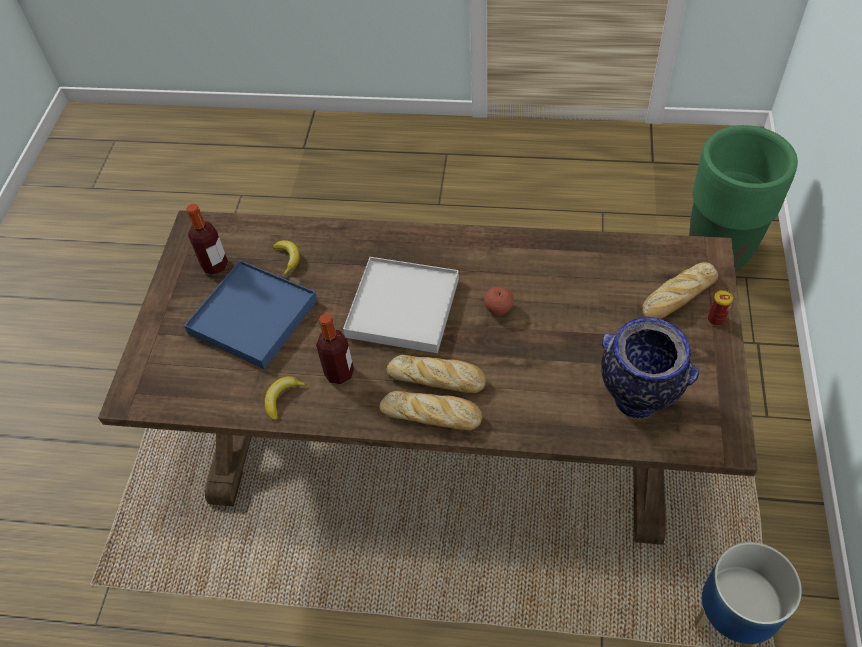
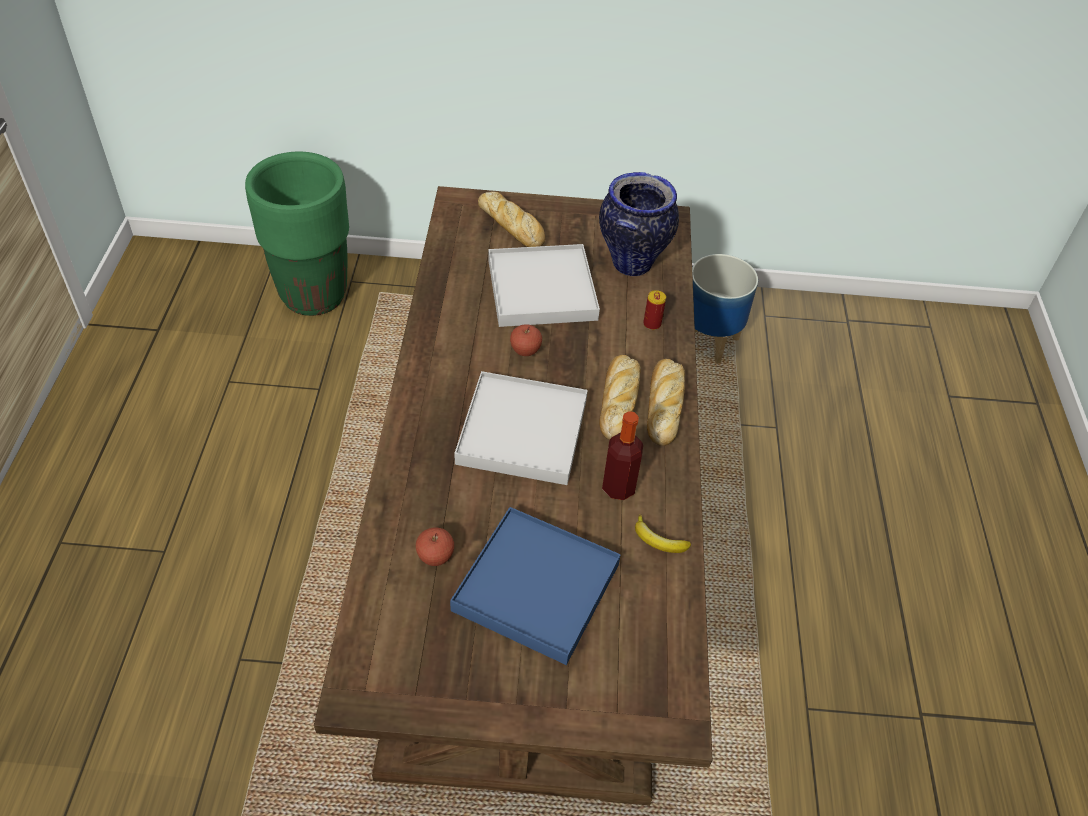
camera: 100 degrees left, 5 degrees down
(215, 266) = (441, 649): bottle -> none
(288, 259) = (435, 557): banana -> apple
(584, 322) = (542, 289): none -> white tray
(716, 319) = (538, 207): can -> can (652, 324)

